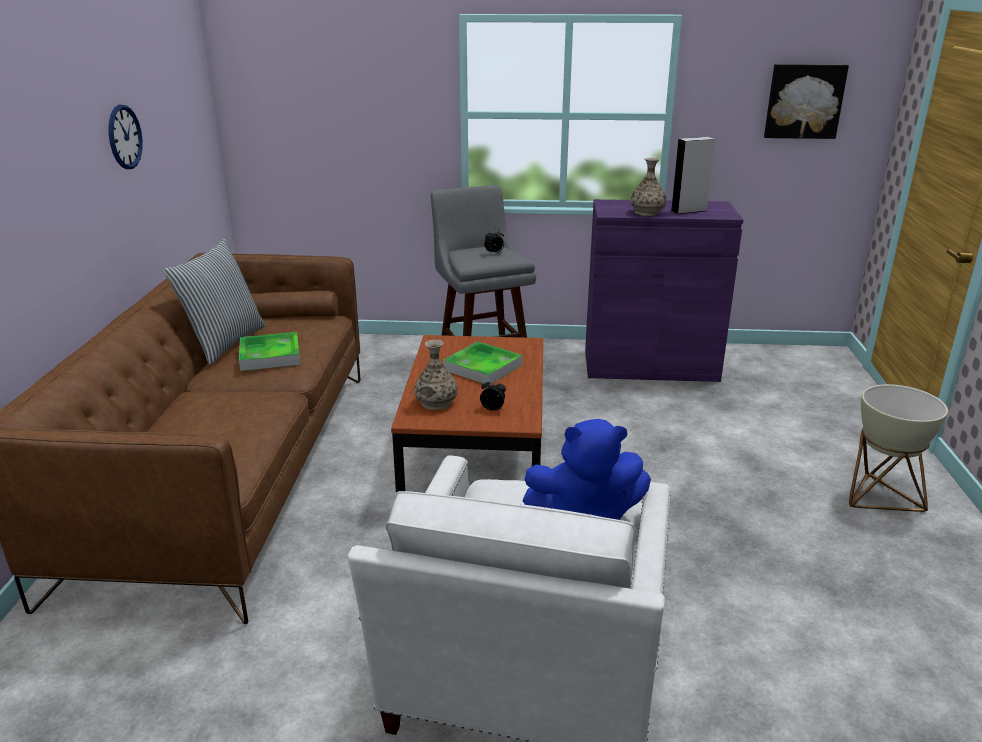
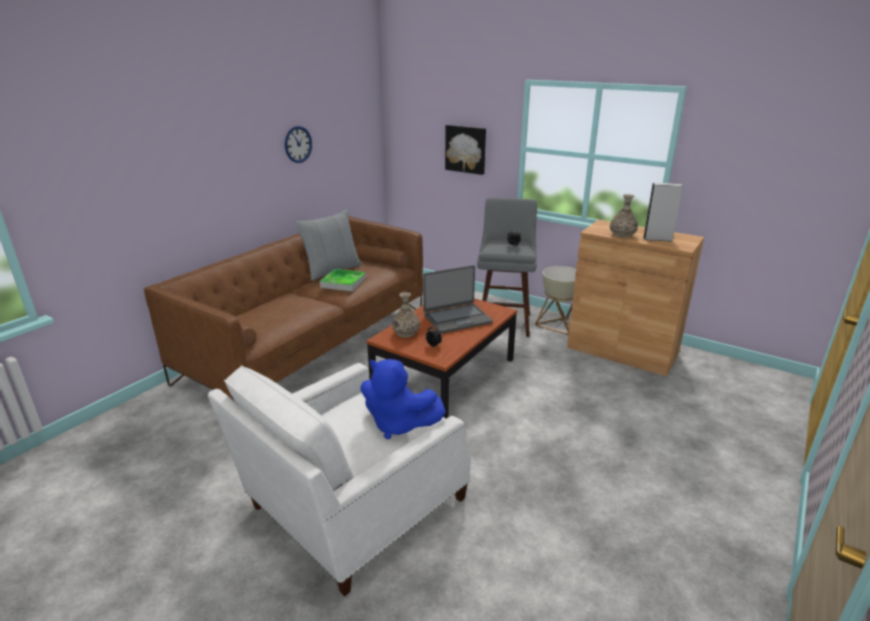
camera: 30 degrees right, 0 degrees up
(483, 367) = (457, 319): tray -> laptop
(650, 365) = (622, 350): purple cabinet -> brown cabinet
(804, 101) = (788, 163): picture -> picture (466, 149)
(881, 496) = (712, 499): planter -> planter (557, 325)

